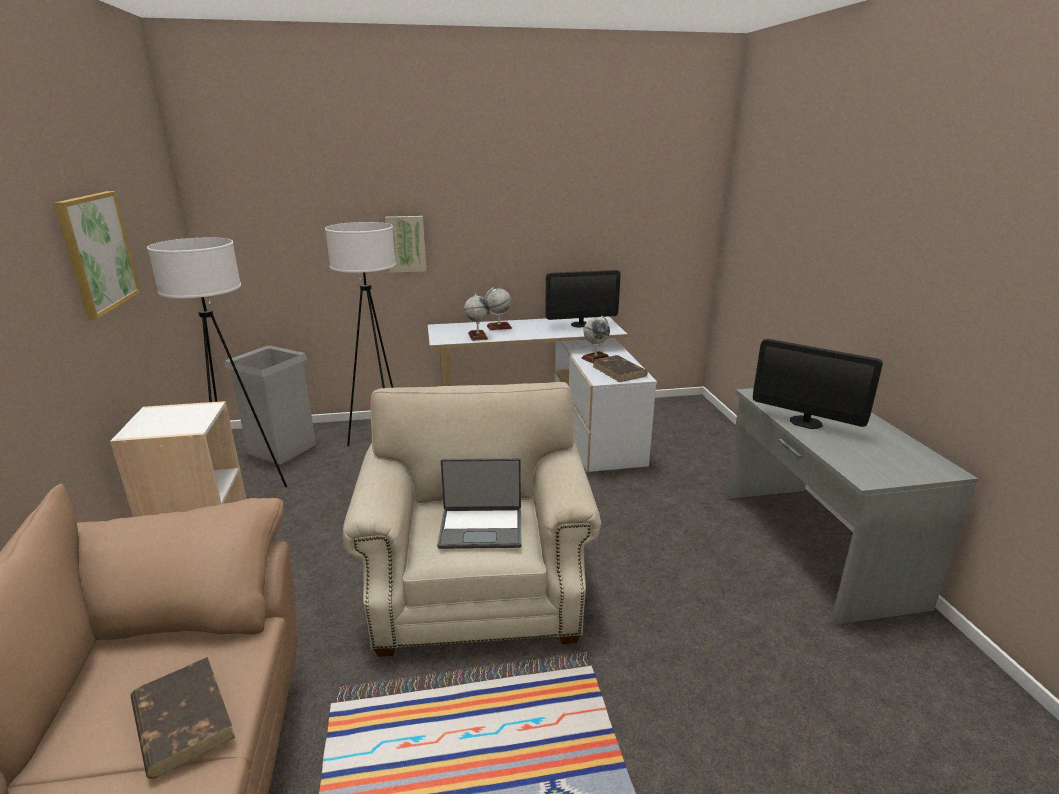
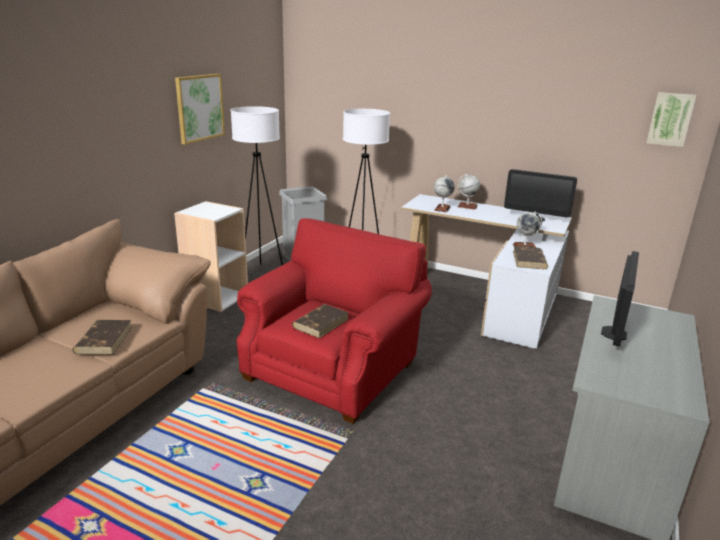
camera: 35 degrees right, 0 degrees up
(406, 244) = (414, 130): picture -> picture (670, 119)
(477, 581) = (334, 367): beige armchair -> red armchair
(481, 528) = (321, 323): laptop -> brown book
(805, 422) = (613, 333): monitor -> monitor turned 135 degrees counterclockwise

